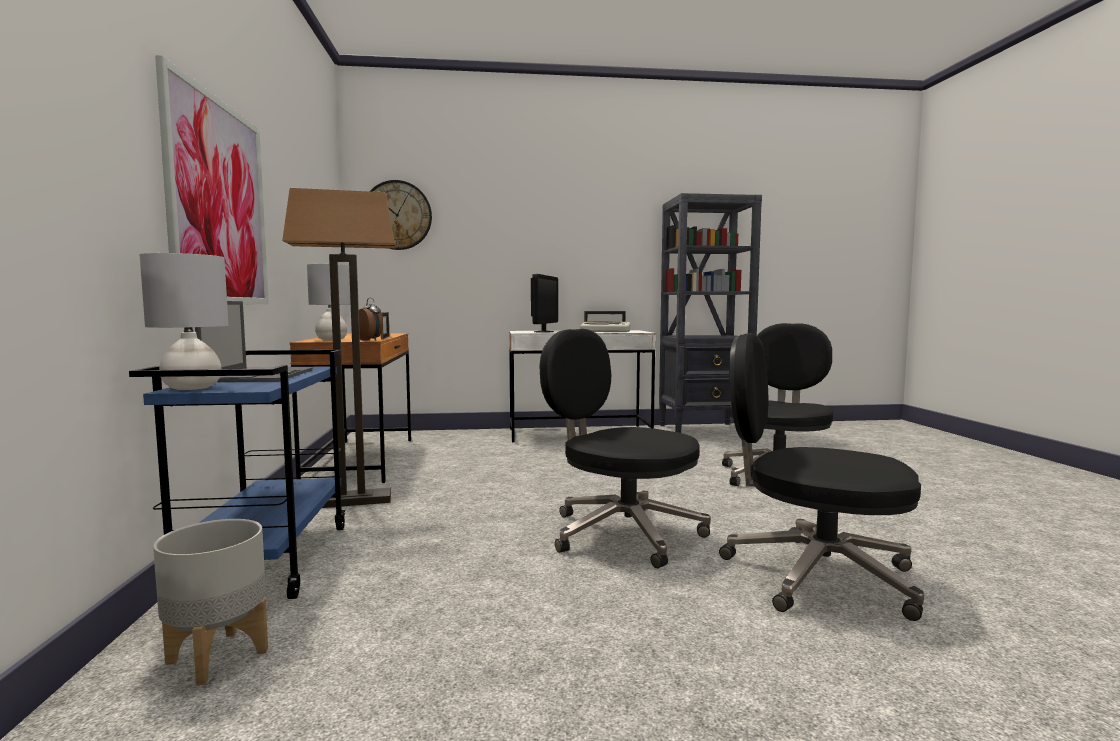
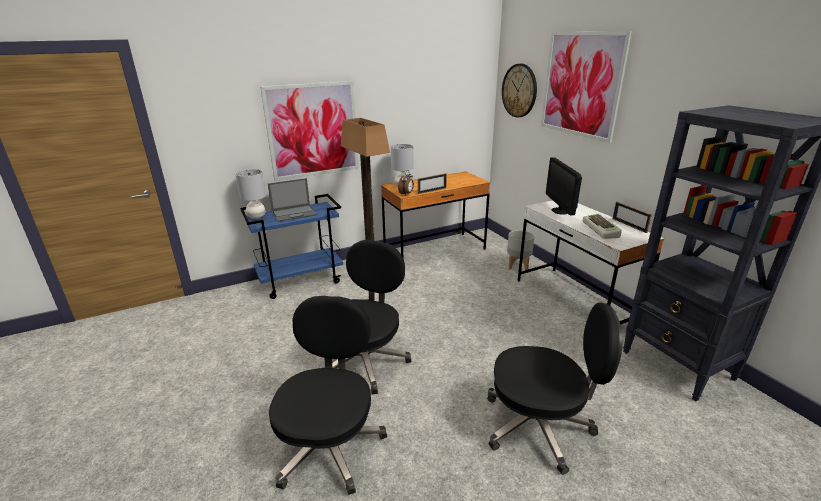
camera: 70 degrees right, 20 degrees up
(217, 656) = (235, 302): grey planter -> grey planter (518, 265)
(503, 200) = (581, 84): none -> picture
(543, 332) = (560, 211): monitor -> monitor turned 90 degrees clockwise

